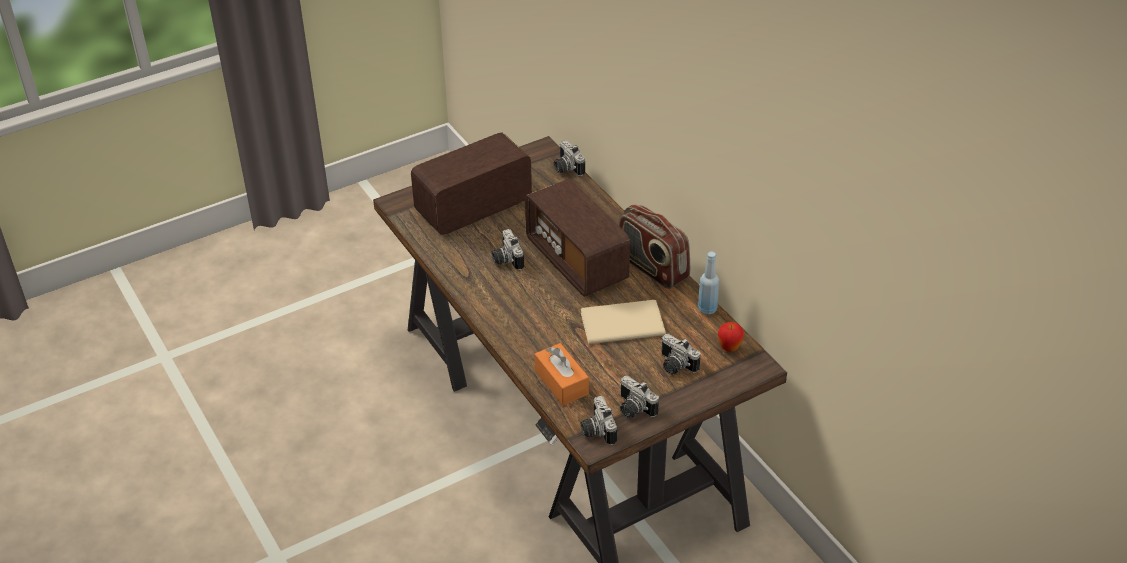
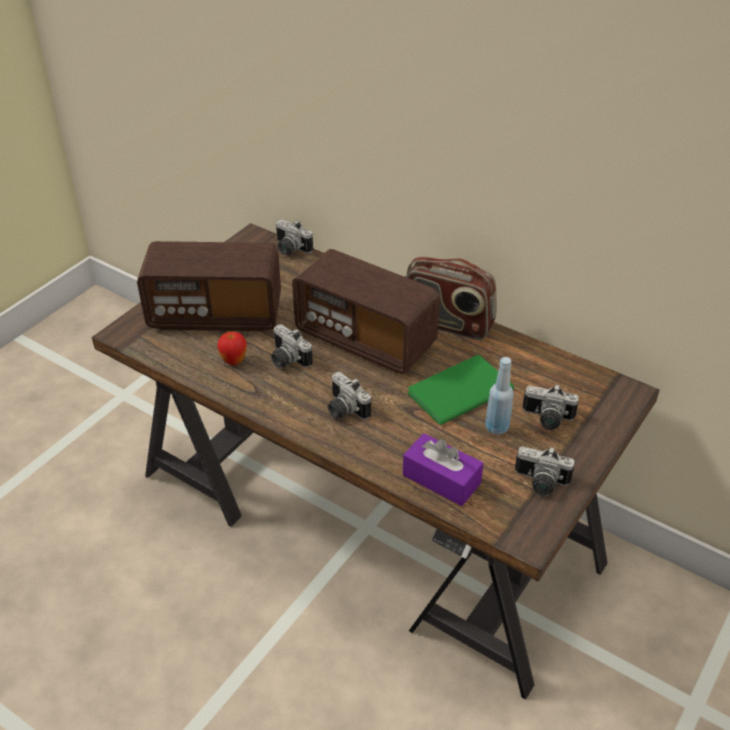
camera: 25 degrees left, 0 degrees up
(474, 208) = (215, 315): radio -> radio turned 120 degrees counterclockwise
(561, 382) = (441, 479): orange tissue box -> purple tissue box
(596, 430) = (519, 523): camera -> camera (343, 410)
(620, 322) = (456, 391): beige book -> green book
(707, 309) = (533, 349): blue bottle -> blue bottle (497, 427)
(729, 348) = (586, 382): apple -> apple (234, 361)

